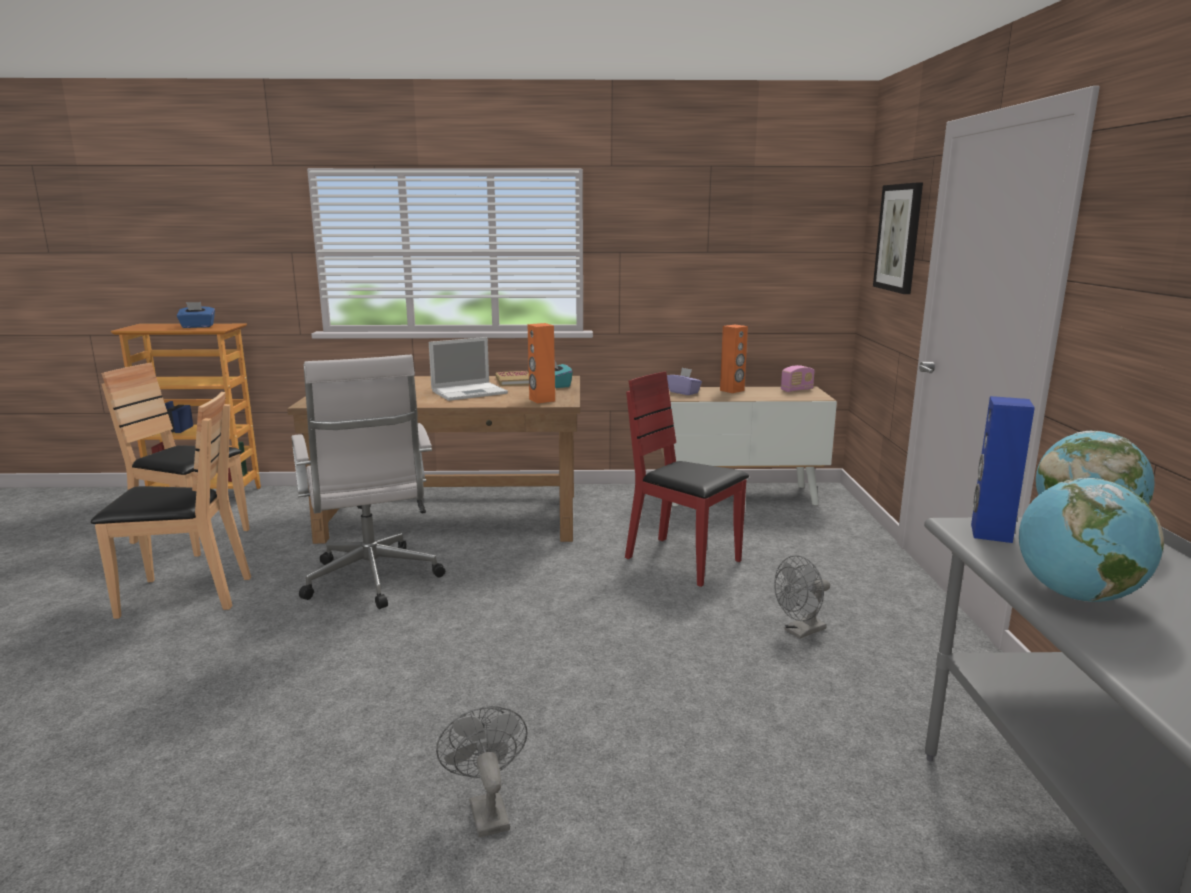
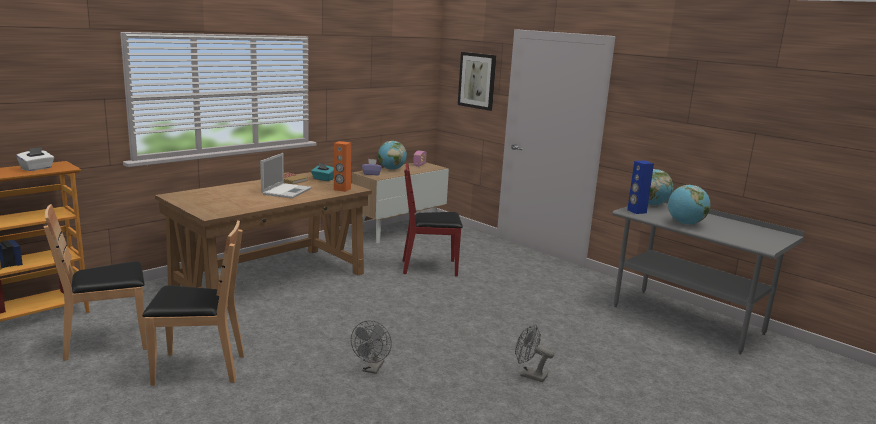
camera: 45 degrees left, 0 degrees up
(185, 596) = (198, 369): brown chair -> brown chair turned 45 degrees clockwise
(197, 326) = (37, 168): blue tissue box -> white tissue box
(373, 582) = (300, 323): white office chair -> none
(732, 390) = (391, 169): orange speaker -> globe
(800, 632) = (521, 281): grey fan -> grey fan (372, 369)

